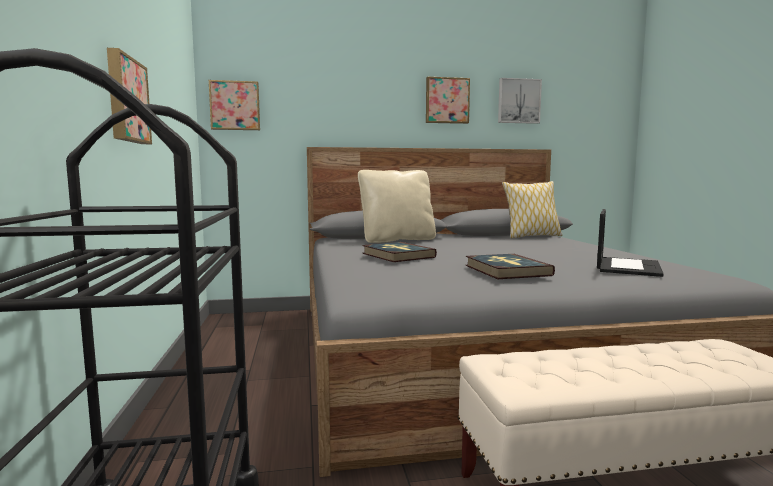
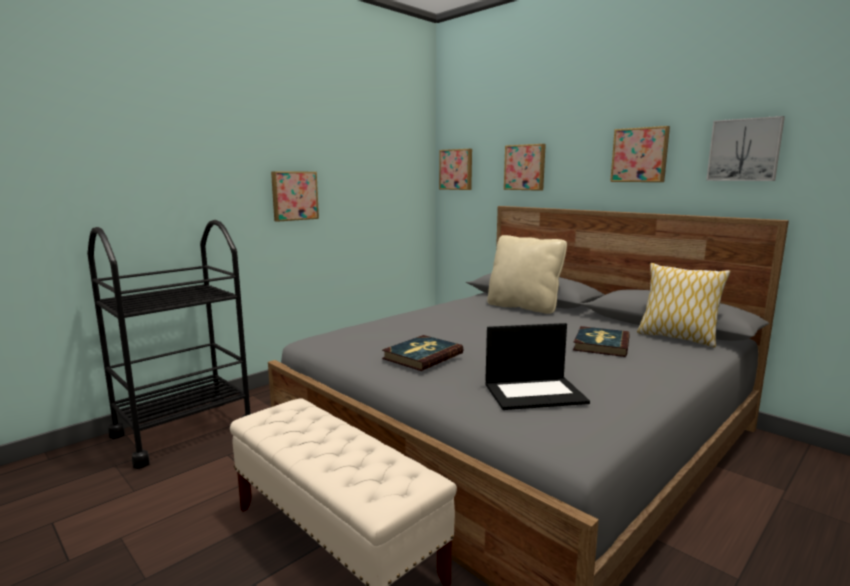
camera: 55 degrees right, 5 degrees up
(333, 107) = (525, 167): none -> picture
(397, 255) = (433, 321): book -> book (601, 344)

